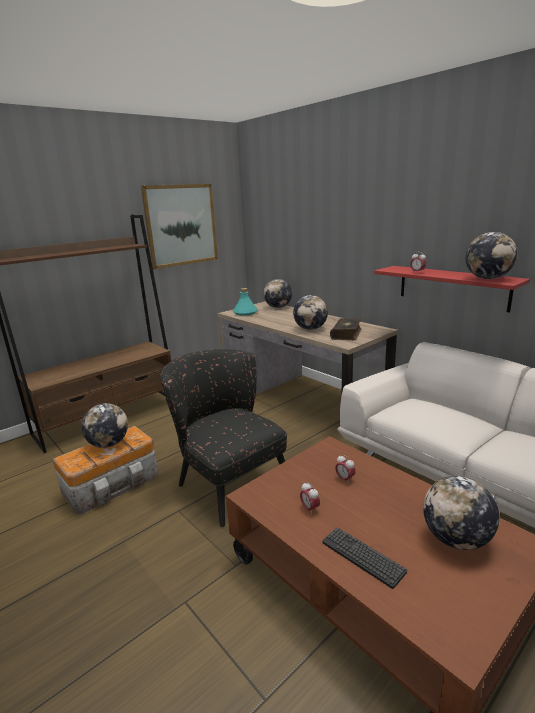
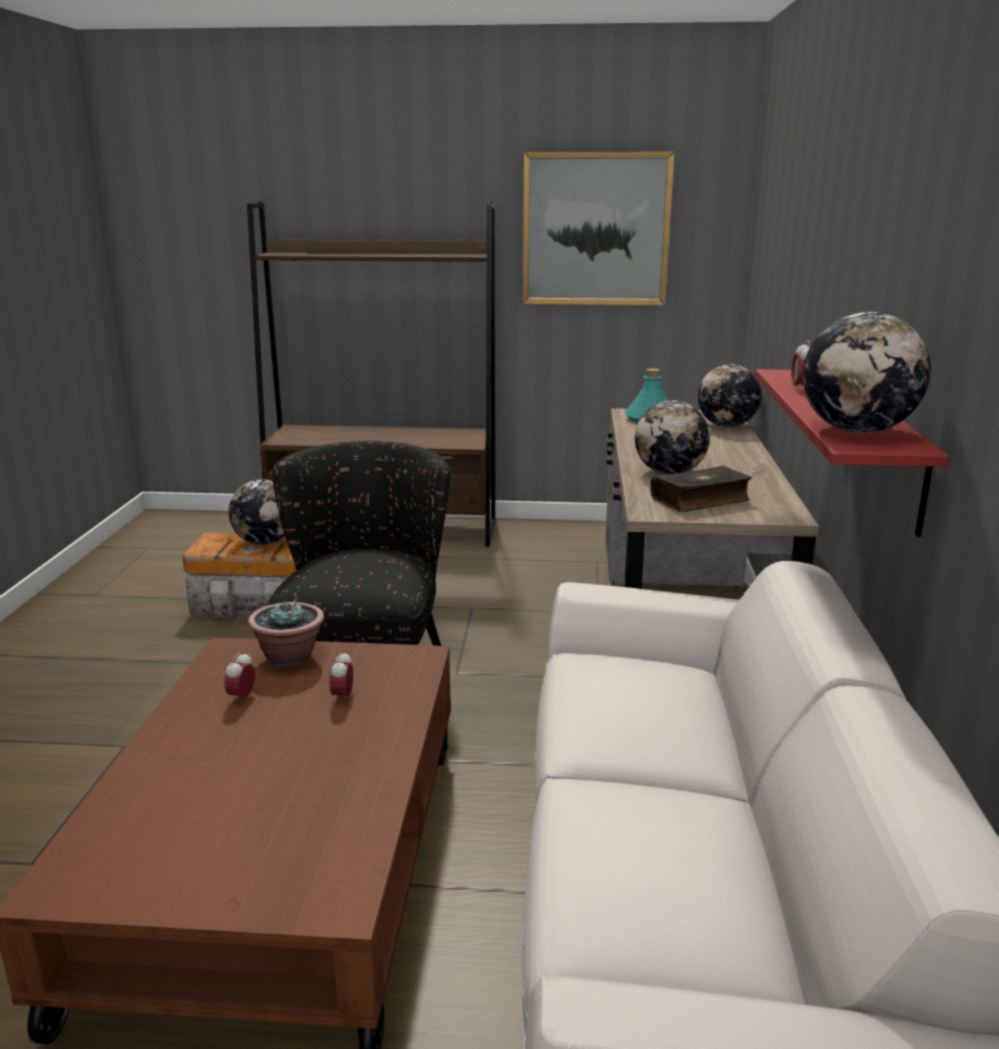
camera: 45 degrees right, 0 degrees up
(284, 479) = (289, 657): none -> potted plant
(362, 556) = (175, 767): keyboard -> none
(456, 539) = (287, 829): globe -> none

